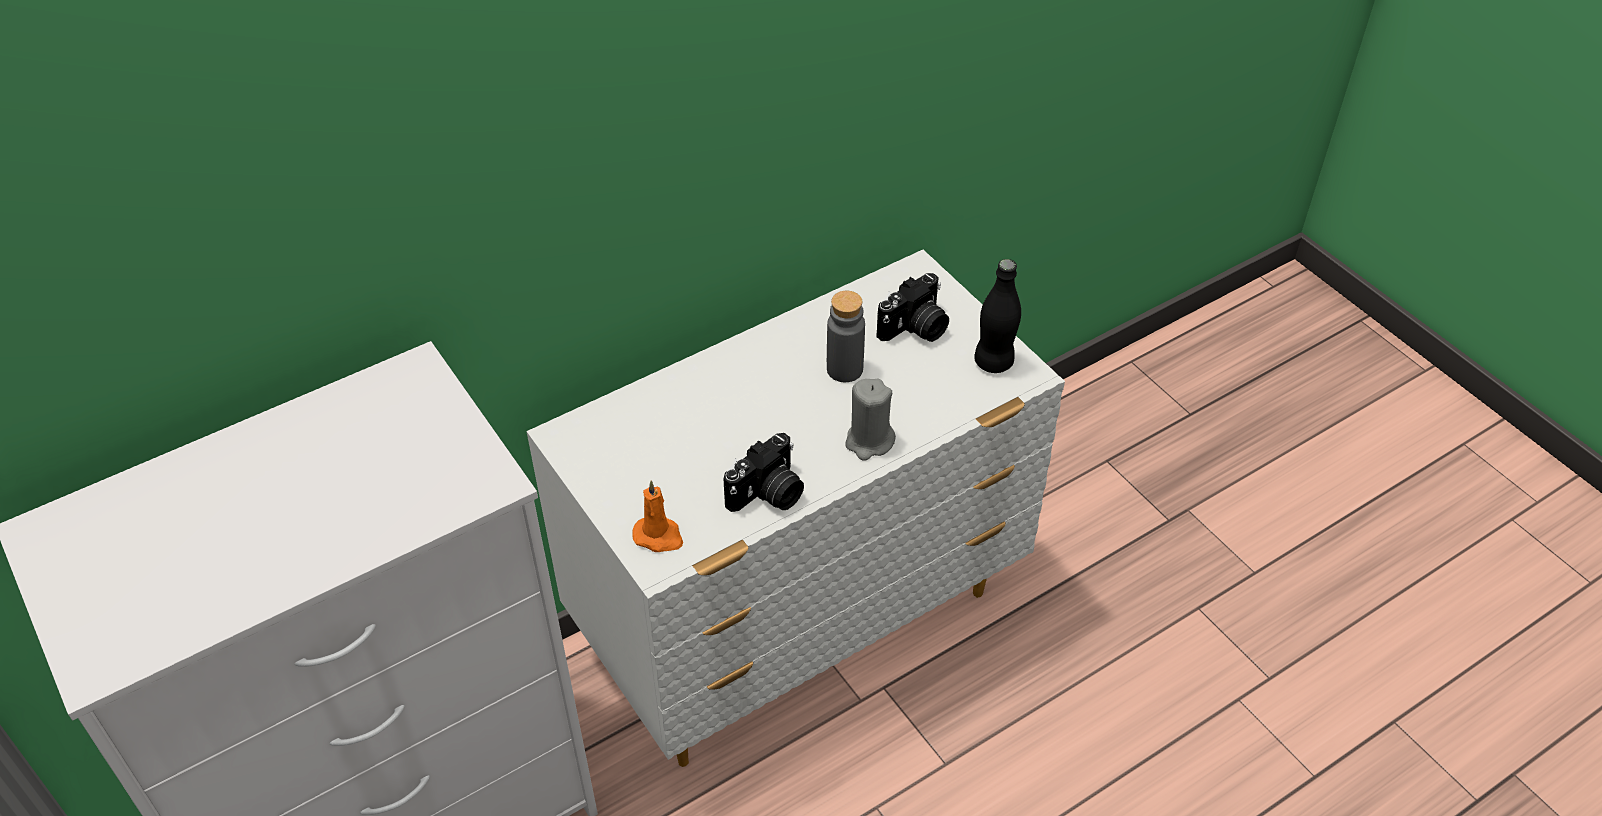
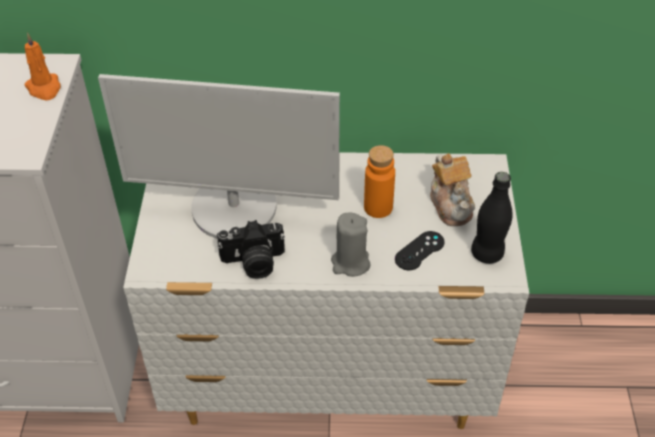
camera: 35 degrees right, 0 degrees up
(659, 536) = (165, 253): orange candle -> orange candle (44, 88)
(690, 448) = (234, 208): none -> monitor
(844, 369) = (378, 207): grey bottle -> orange bottle
(915, 329) = (451, 204): camera -> teapot
(927, 393) = (419, 251): none -> black game controller

